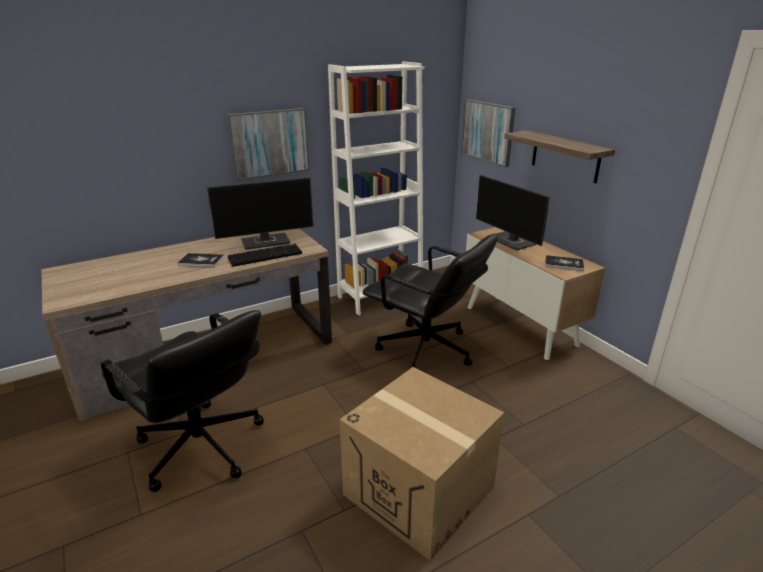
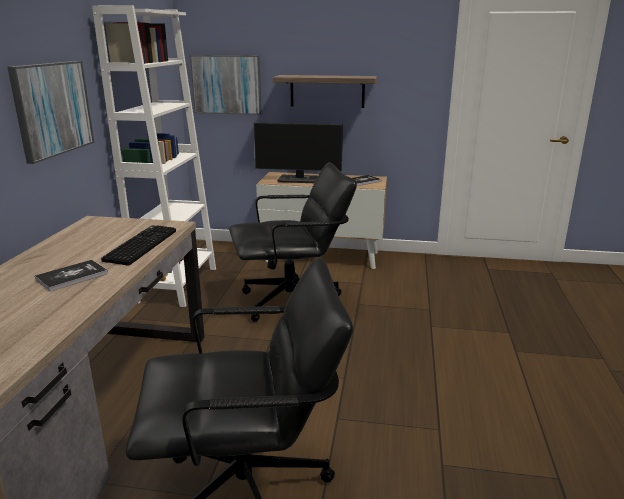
camera: 50 degrees left, 5 degrees down
(266, 241) = (106, 236): monitor -> none
(419, 490) = (453, 382): cardboard box -> none

